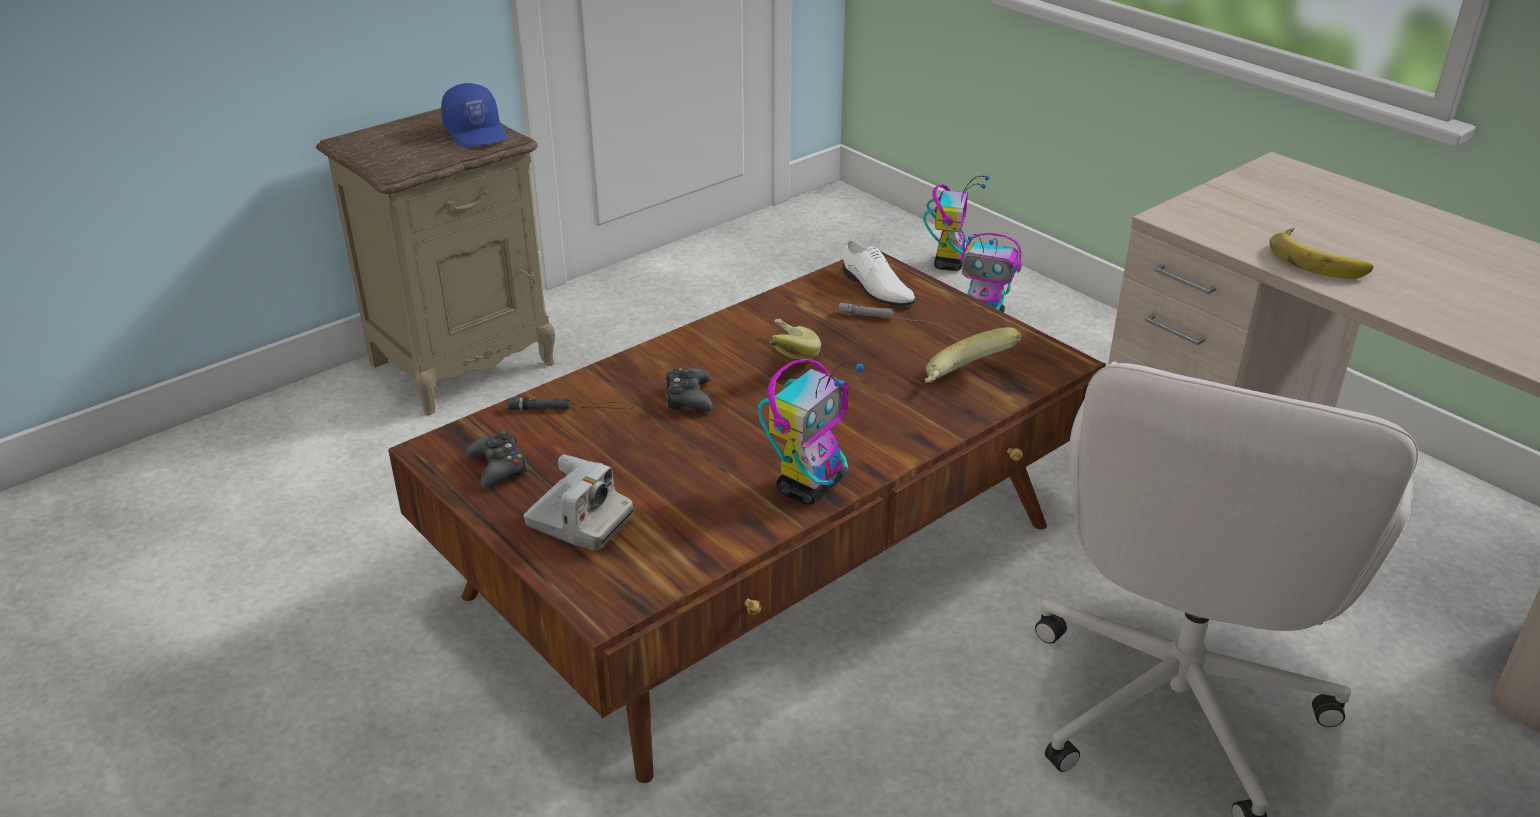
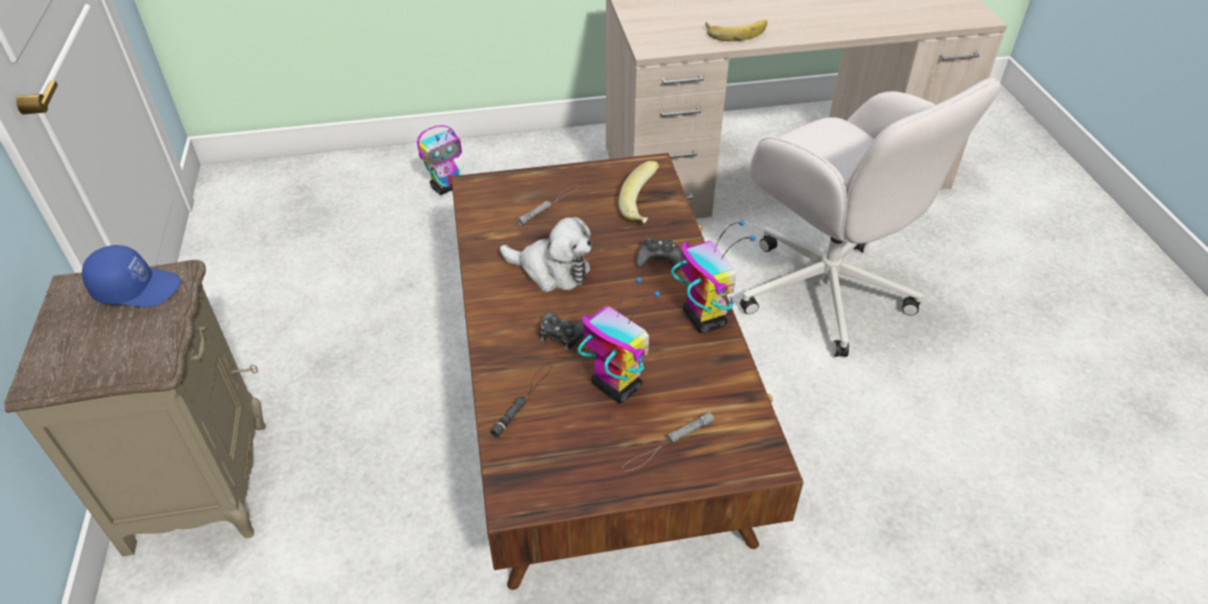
camera: 60 degrees left, 10 degrees up
(499, 468) = (570, 468): black game controller -> black game controller (659, 259)
(579, 522) = (667, 444): camera -> grey flashlight
(785, 357) = (552, 270): banana -> plush toy
(875, 288) = (505, 197): white shoe -> none
(949, 263) = (369, 170): toy robot -> toy robot (615, 385)

